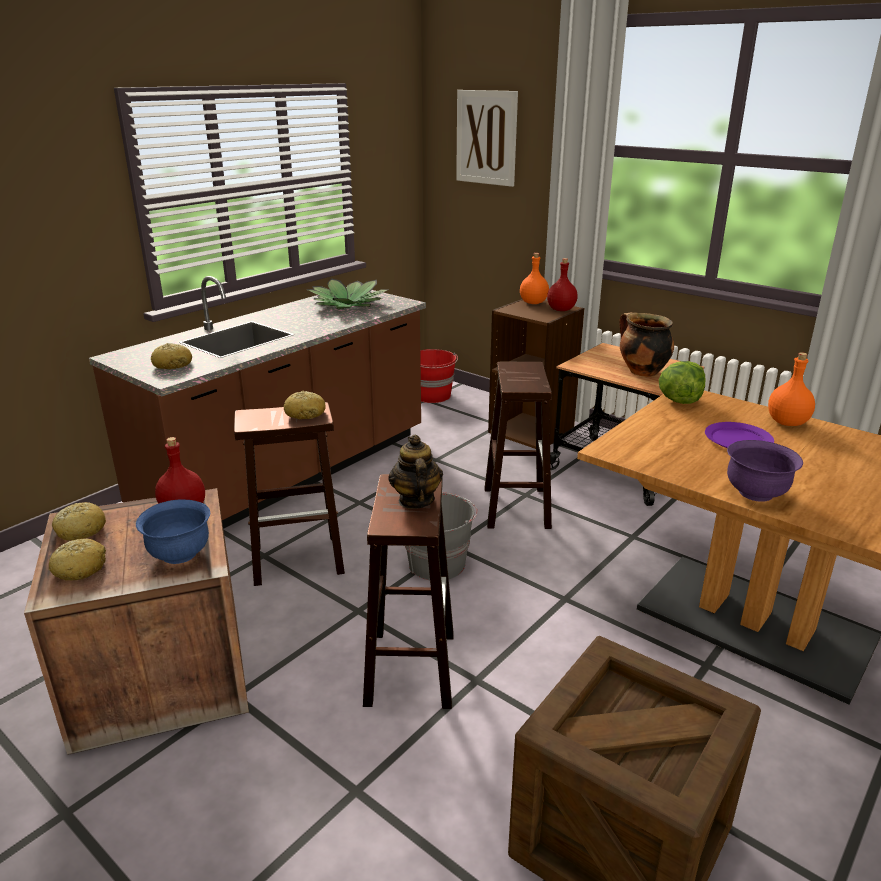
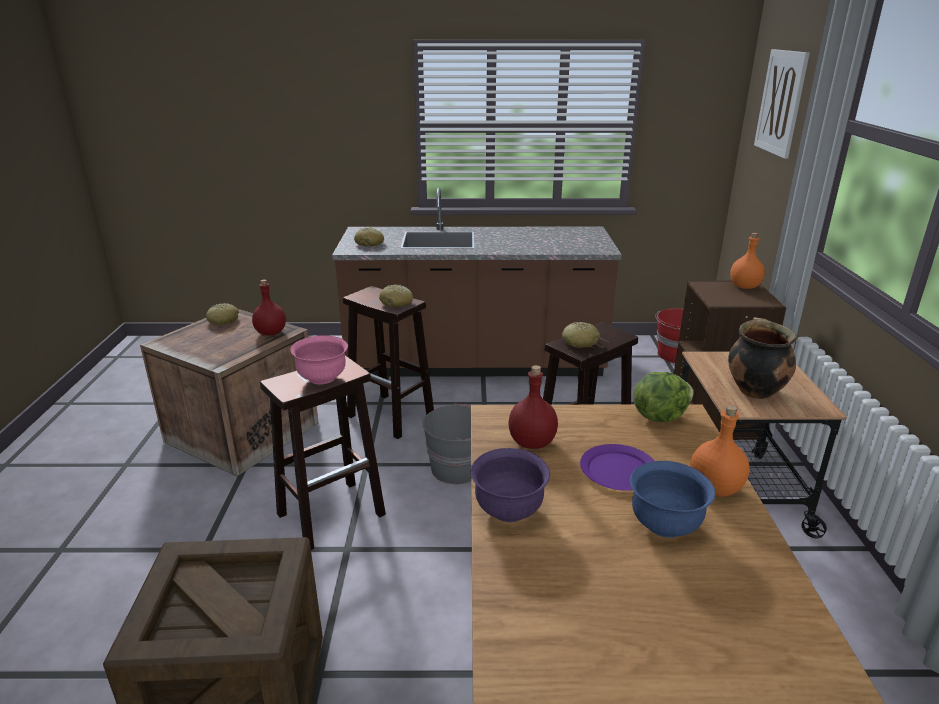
camera: 50 degrees right, 0 degrees up
(80, 568) = (188, 337): bread -> bread (580, 342)
(180, 554) = (226, 352): blue bowl -> blue bowl (665, 525)
(347, 304) = (560, 239): potted plant -> none
(415, 500) = (322, 378): teapot -> pink bowl
(561, 309) = (756, 301): red bottle -> red bottle (533, 443)

